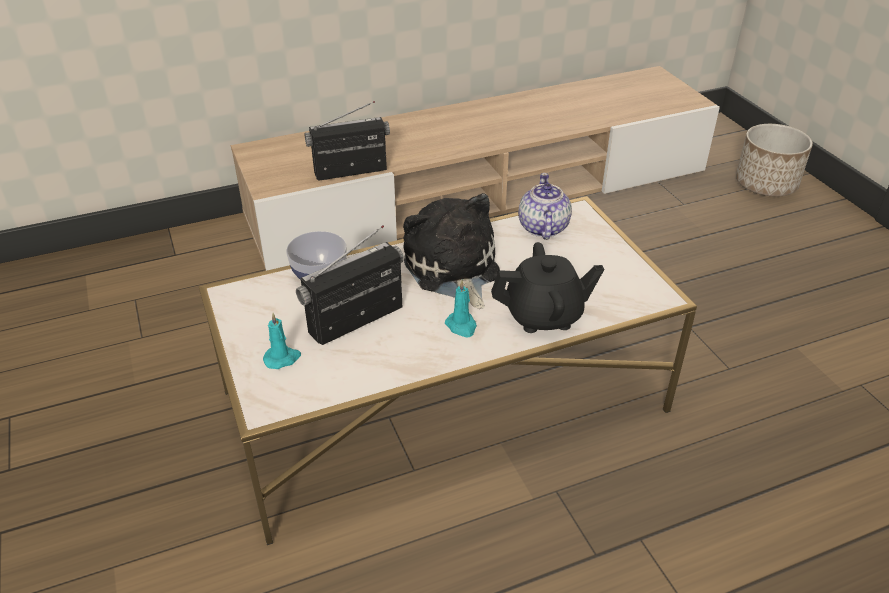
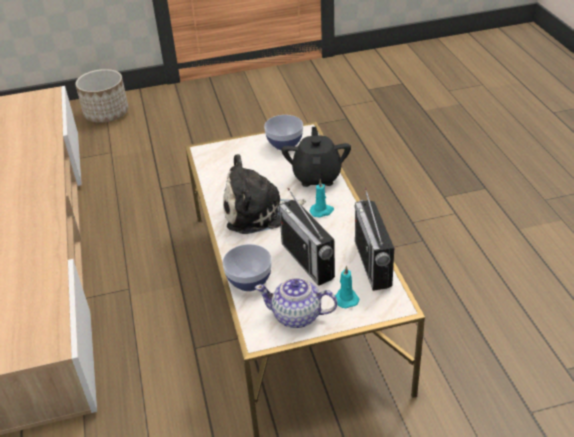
camera: 80 degrees left, 0 degrees up
(351, 171) = (54, 286): radio -> radio (372, 264)
(542, 228) = (219, 168): teapot -> teapot (297, 316)
(618, 278) = (285, 144): none -> bowl

